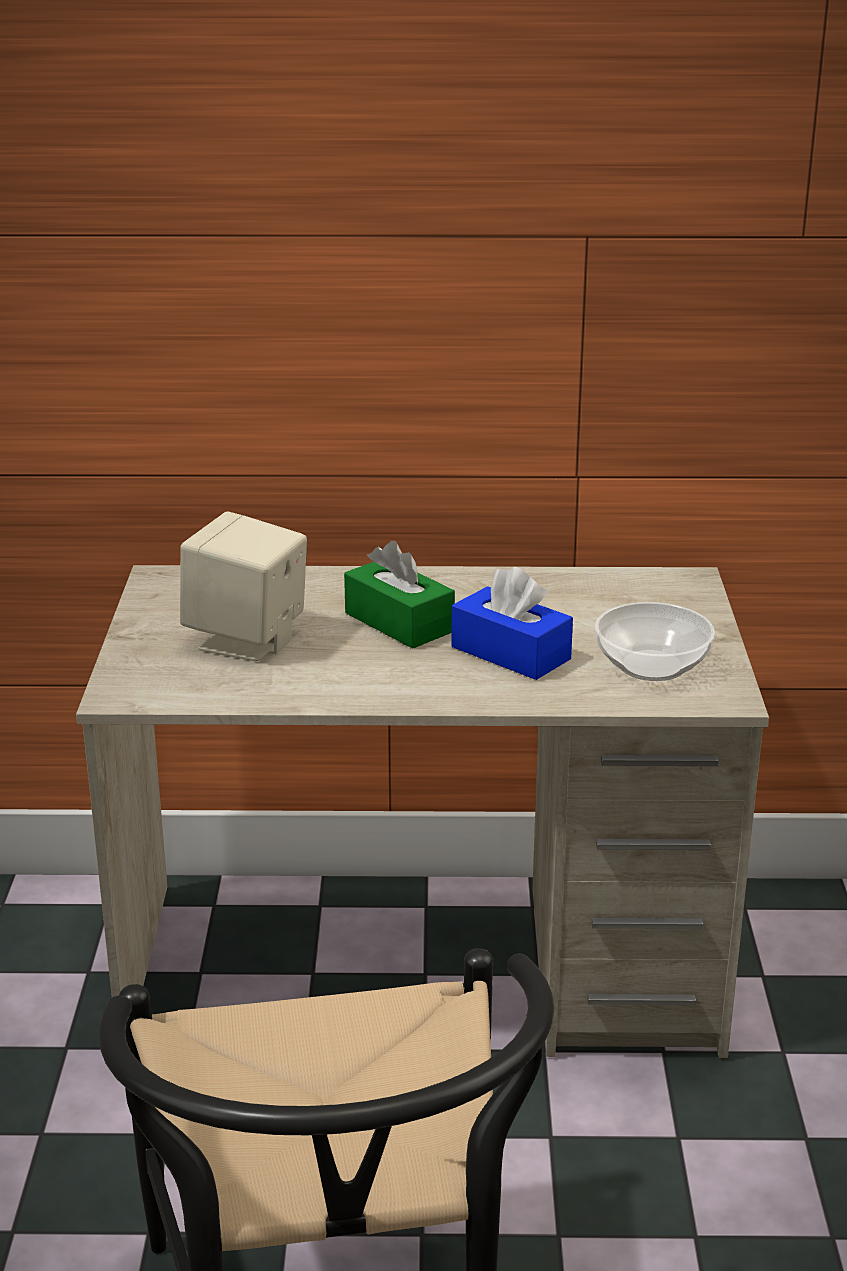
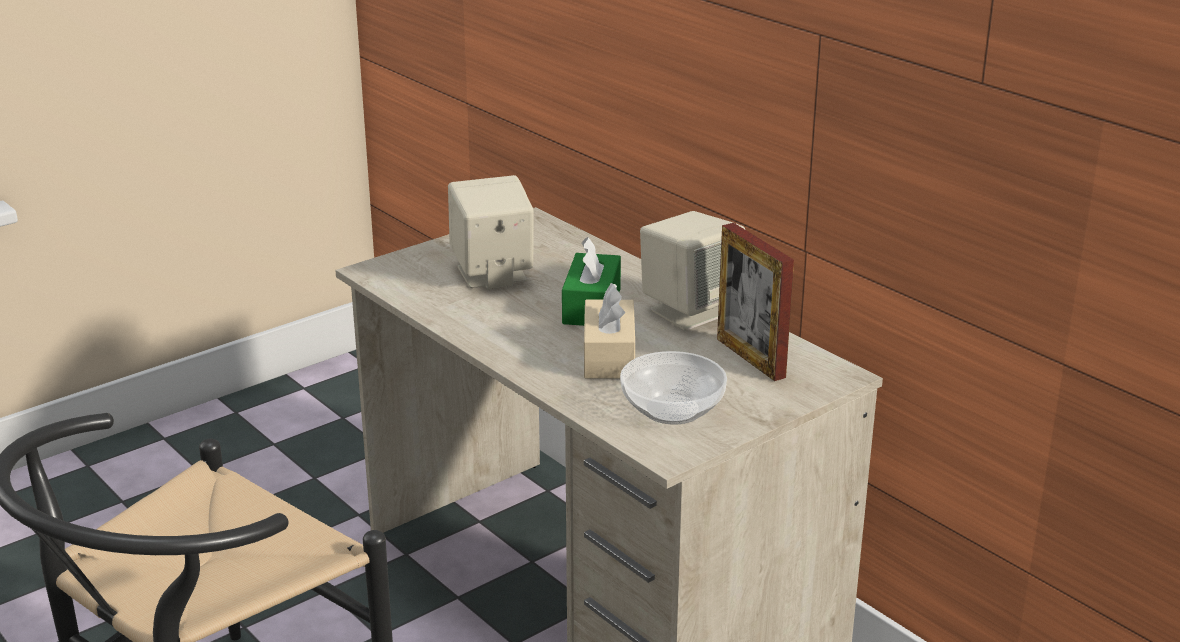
camera: 50 degrees right, 0 degrees up
(482, 587) = (691, 311): none -> beige speaker
(510, 653) = (609, 356): blue tissue box -> beige tissue box
(608, 599) = (750, 358): none -> picture frame

